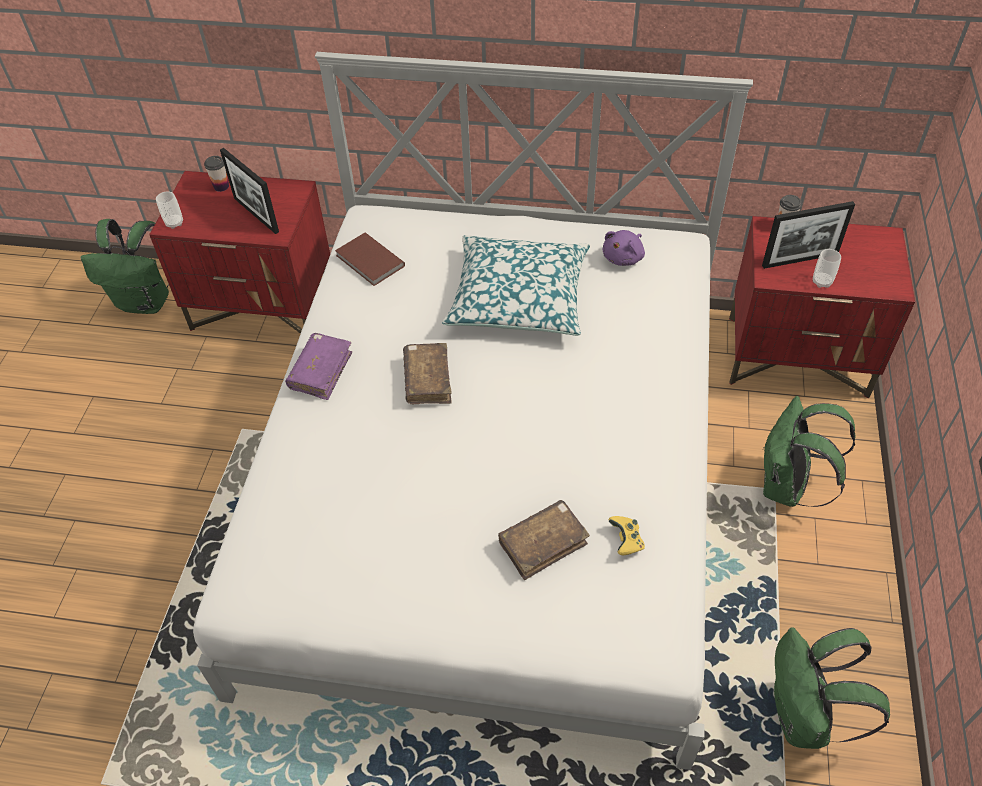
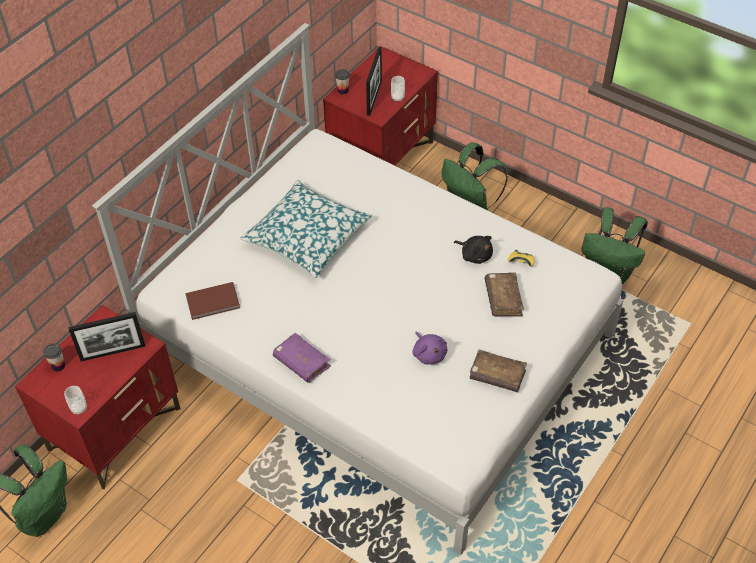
camera: 65 degrees left, 0 degrees up
(427, 380) = (348, 307): brown book -> brown book (497, 375)
(602, 479) = (475, 255): none -> black plush toy
(624, 257) = (309, 172): purple plush toy -> purple plush toy (429, 354)

